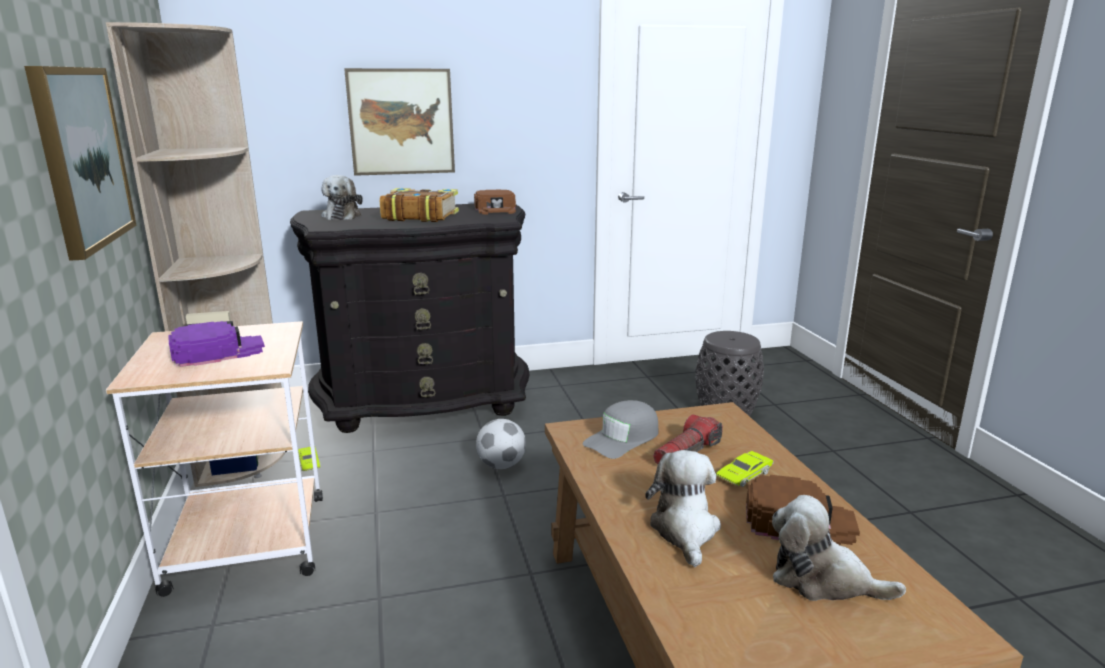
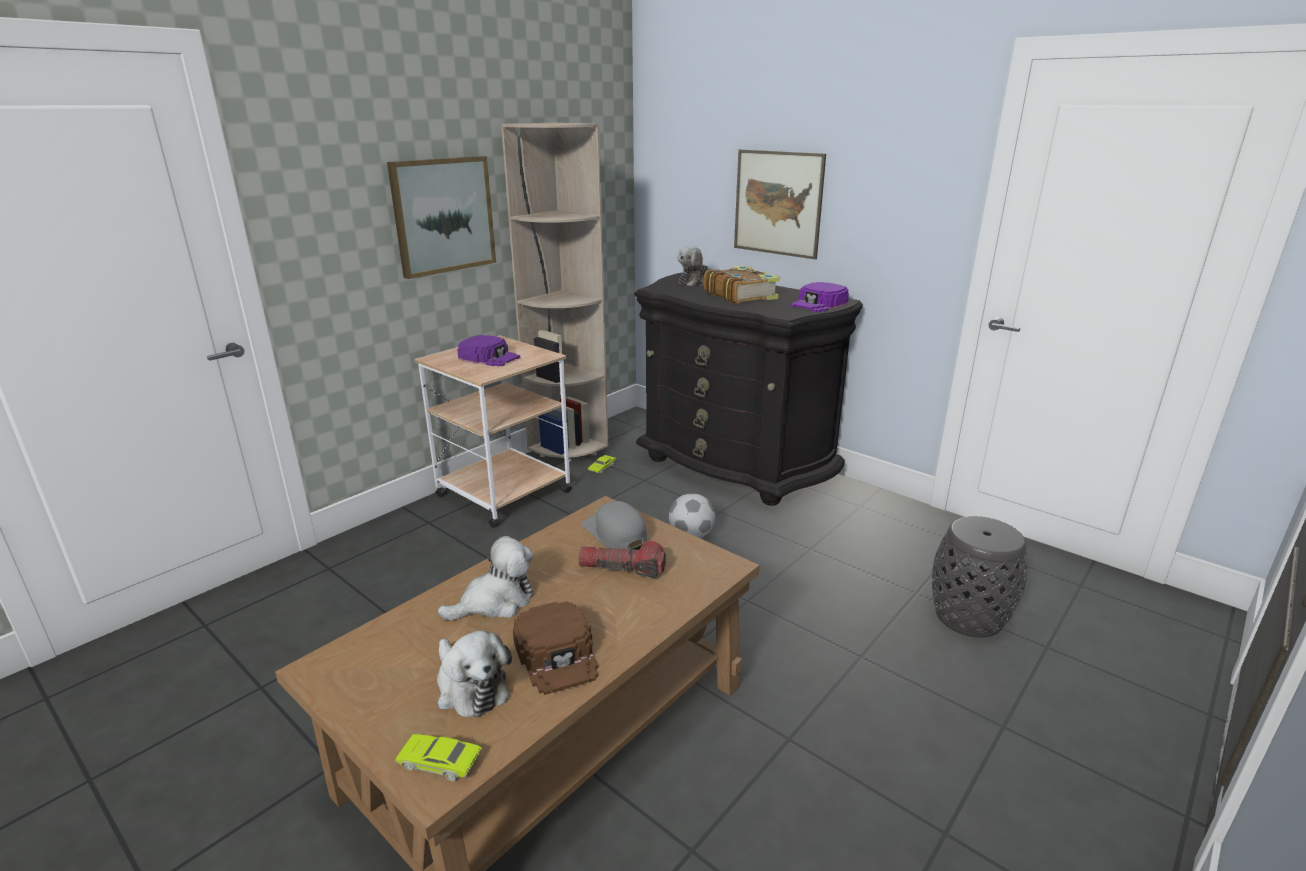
camera: 55 degrees right, 5 degrees up
(496, 209) = (819, 304): brown cap -> purple cap
(623, 439) = (615, 534): grey cap -> grey cap turned 45 degrees clockwise
(744, 475) = (612, 607): green toy car -> green toy car (440, 761)
(822, 580) = (470, 687): plush toy -> plush toy turned 150 degrees clockwise

